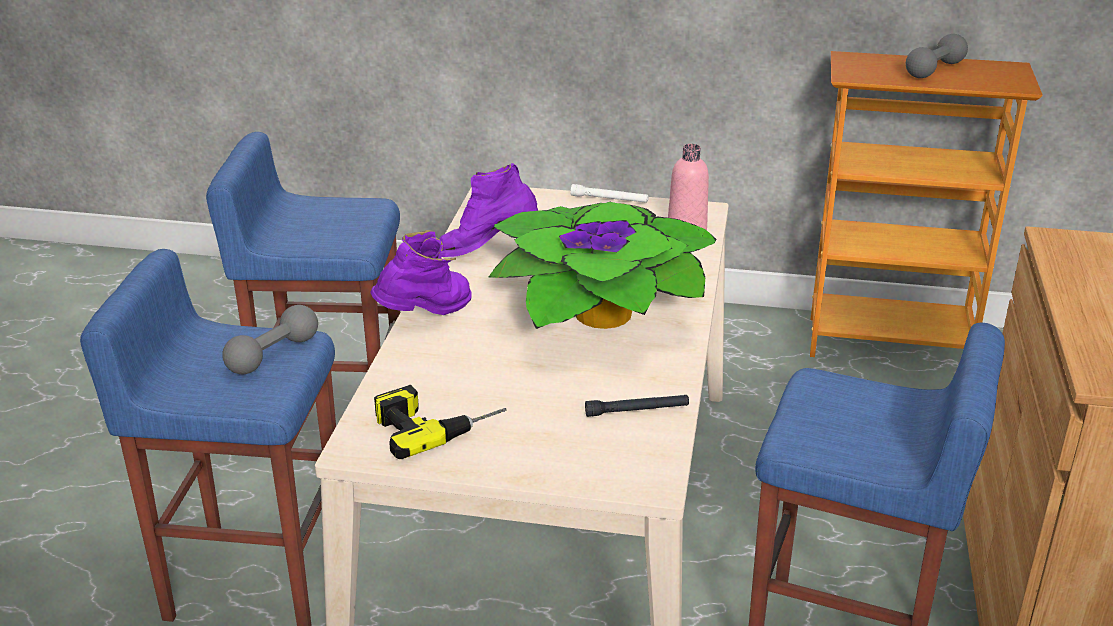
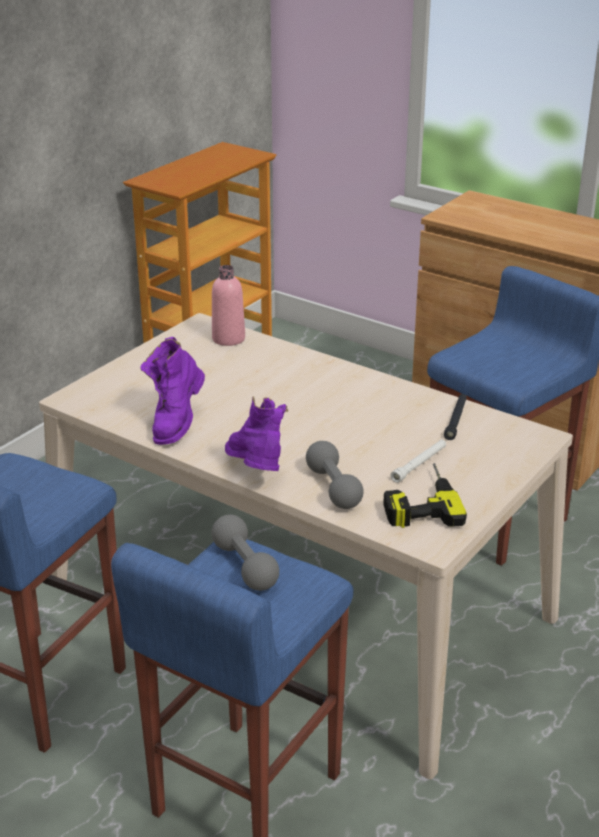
camera: 65 degrees left, 0 degrees up
(597, 312) = (314, 402): potted plant -> none
(609, 199) = (141, 352): white flashlight -> white flashlight (419, 465)
(934, 70) = (200, 166): grey dumbbell -> grey dumbbell (333, 488)

